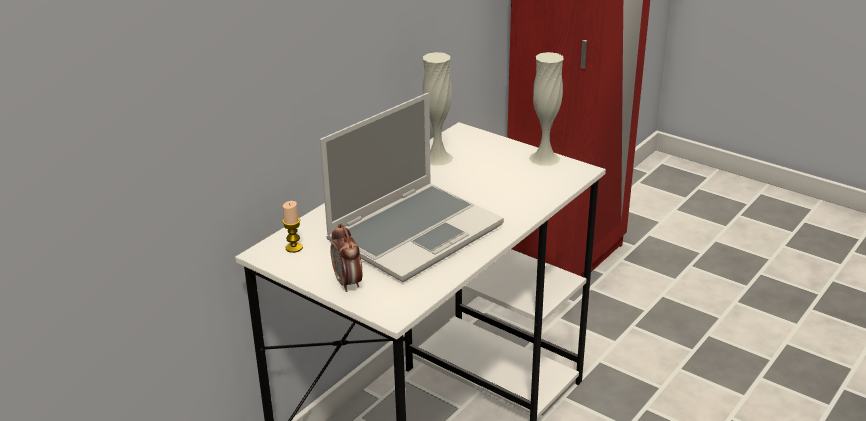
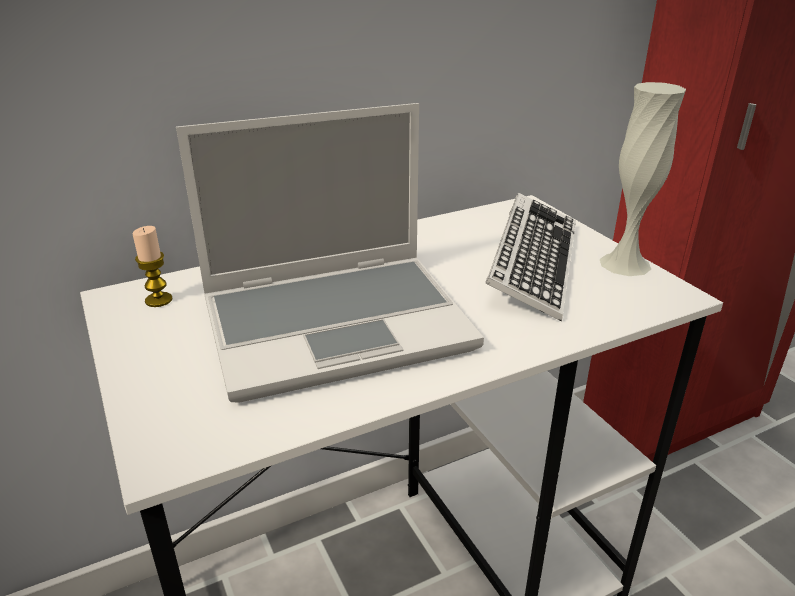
camera: 25 degrees right, 0 degrees up
(348, 283) = (161, 376): alarm clock -> none
(437, 158) = (466, 230): white vase -> none
(493, 170) = (532, 263): none -> keyboard

